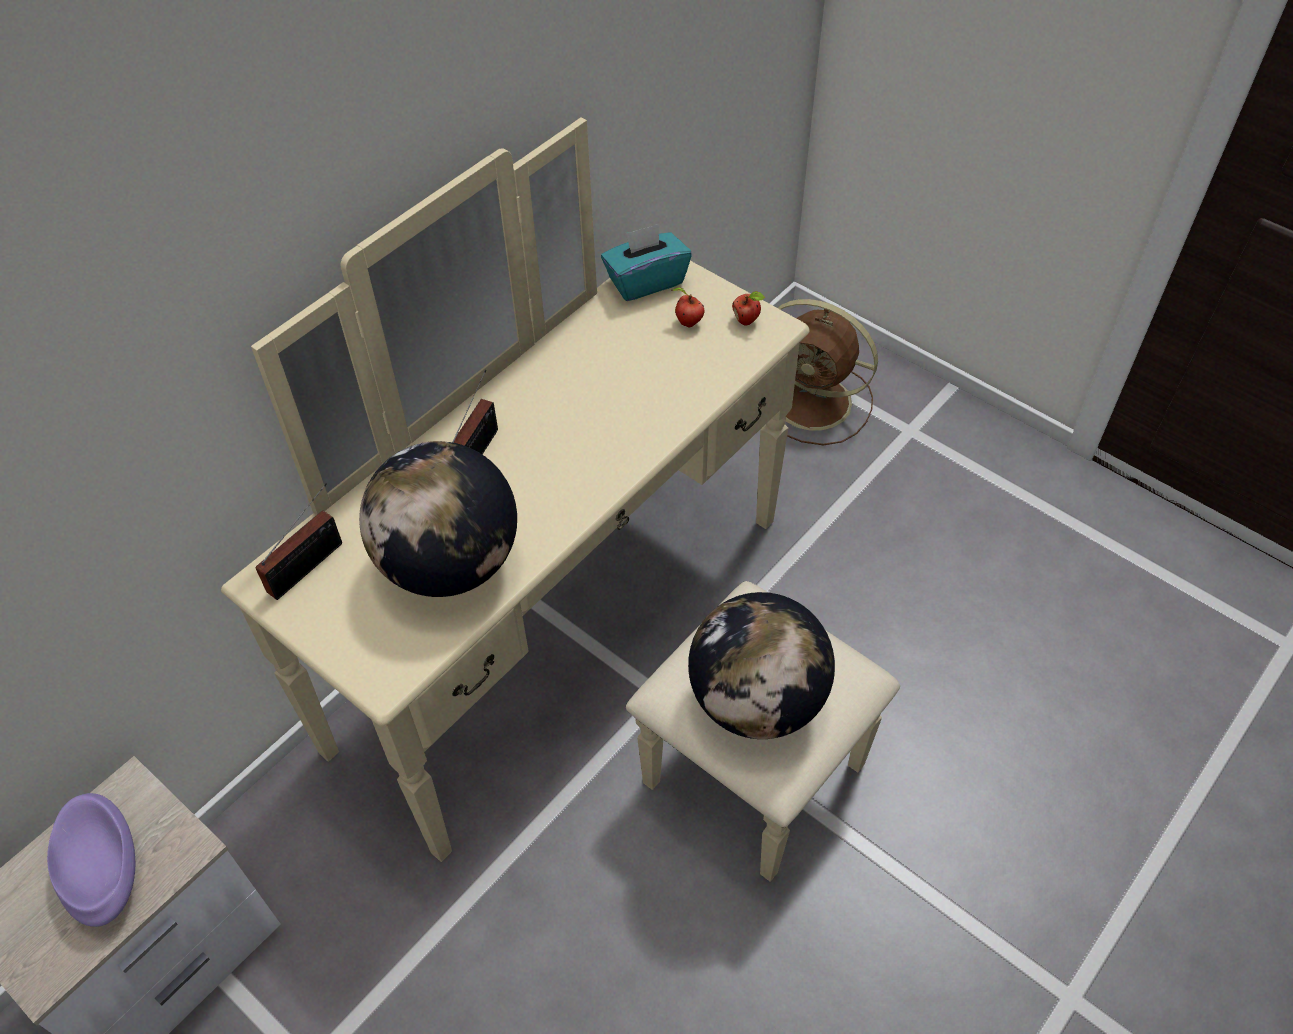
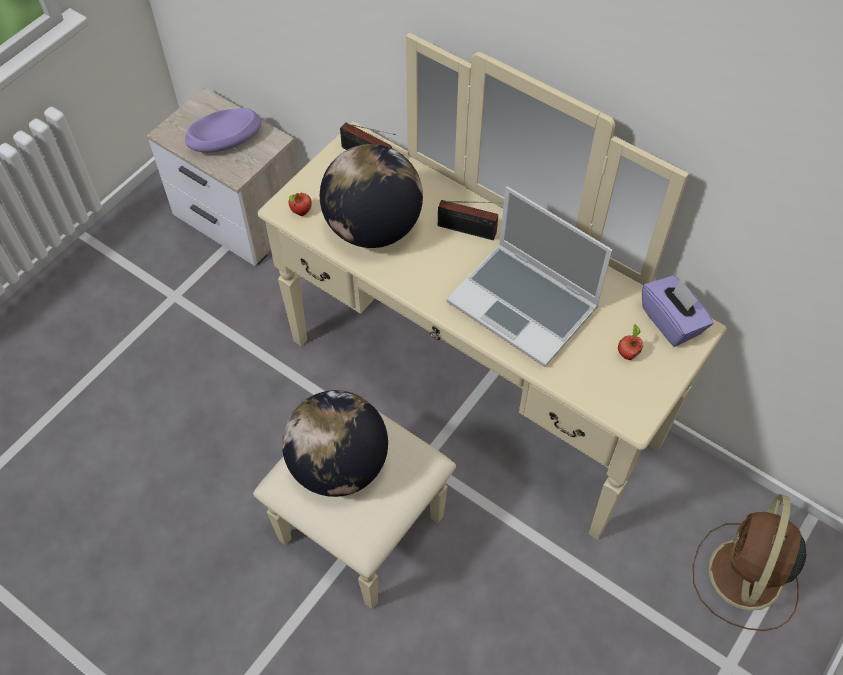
camera: 85 degrees right, 5 degrees up
(608, 407) = (525, 305): none -> laptop
(646, 281) = (671, 321): turquoise tissue box -> purple tissue box
(747, 321) = (638, 398): apple -> apple (301, 212)

